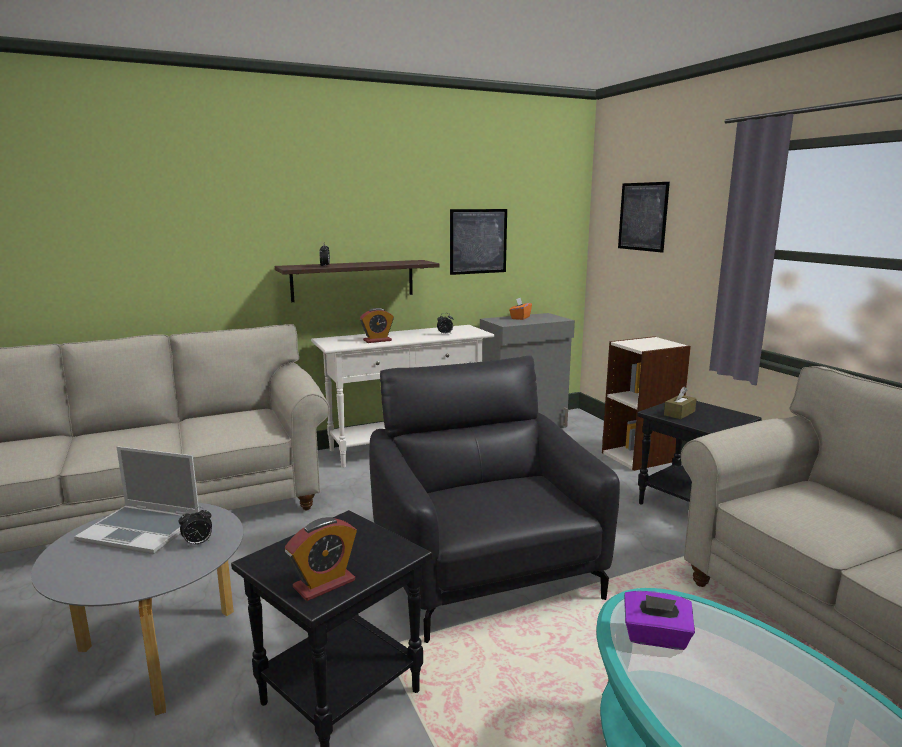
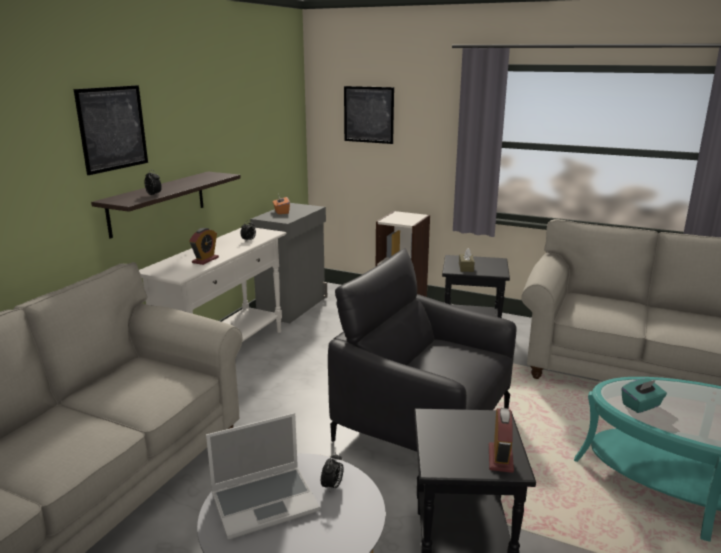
camera: 40 degrees left, 5 degrees up
(478, 241) = (242, 146): picture -> picture (112, 128)
(656, 637) = (641, 405): purple tissue box -> turquoise tissue box

